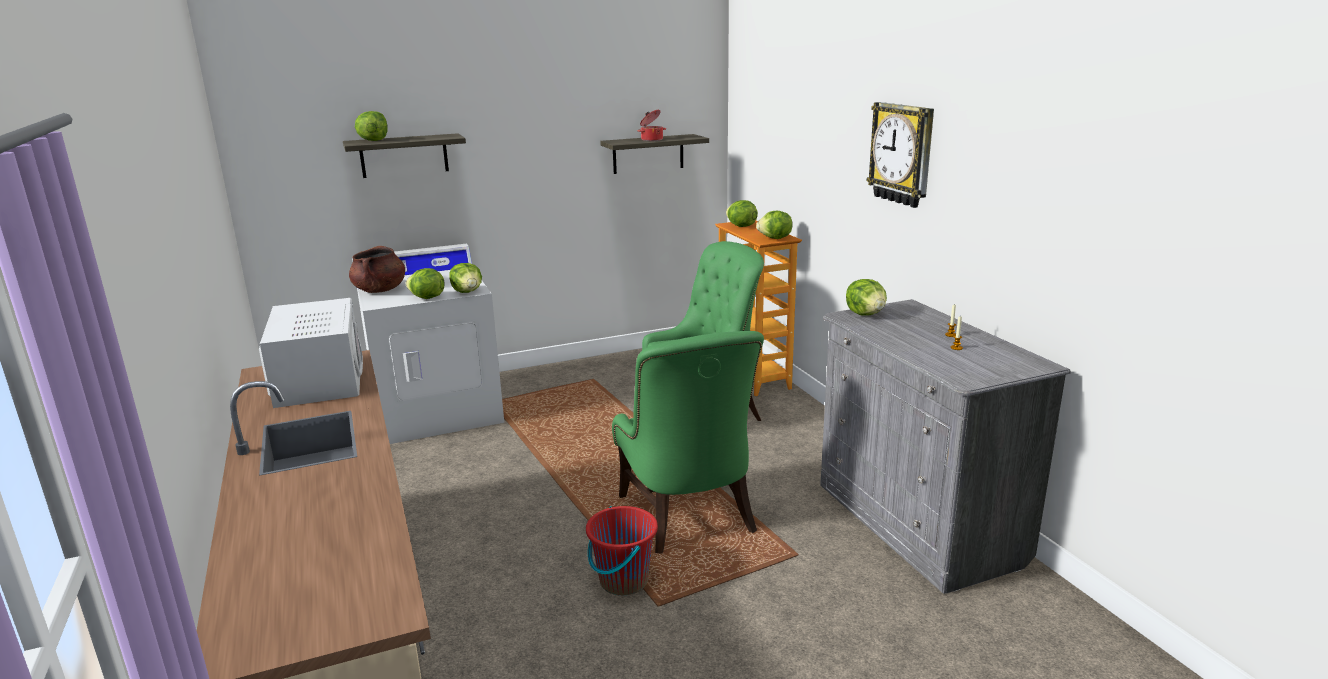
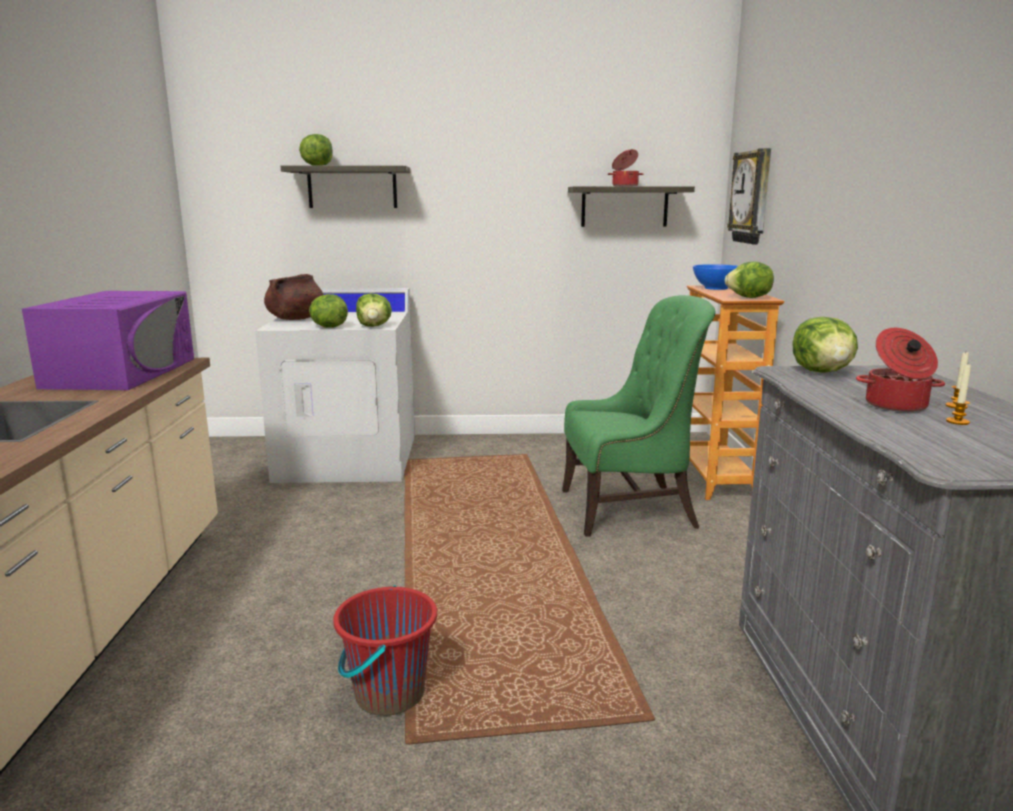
camera: 20 degrees right, 5 degrees down
(319, 379) = (122, 373): white microwave -> purple microwave
(688, 514) = (533, 624): green chair -> none
(741, 226) = (716, 288): lettuce -> blue bowl
(902, 154) = (919, 147): wall clock -> wall clock (752, 197)
(921, 339) = (896, 406): none -> cooking pot

